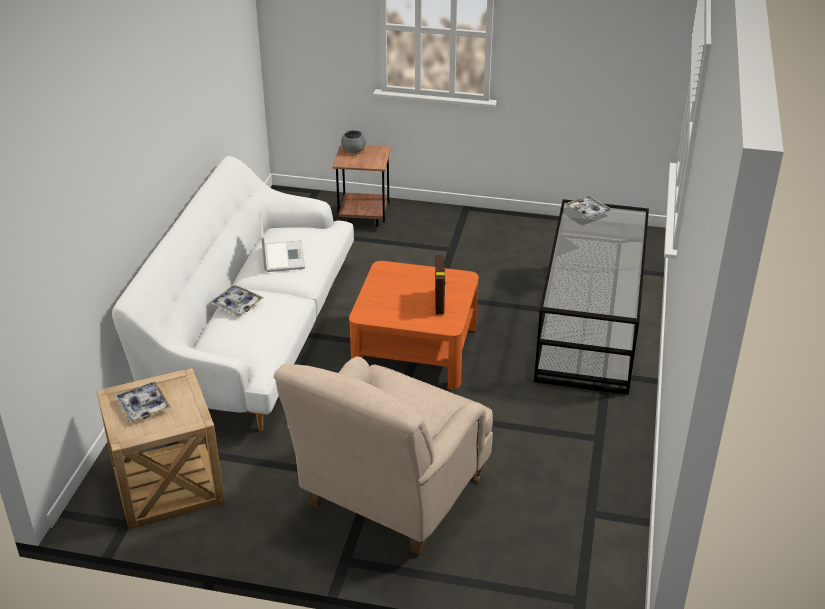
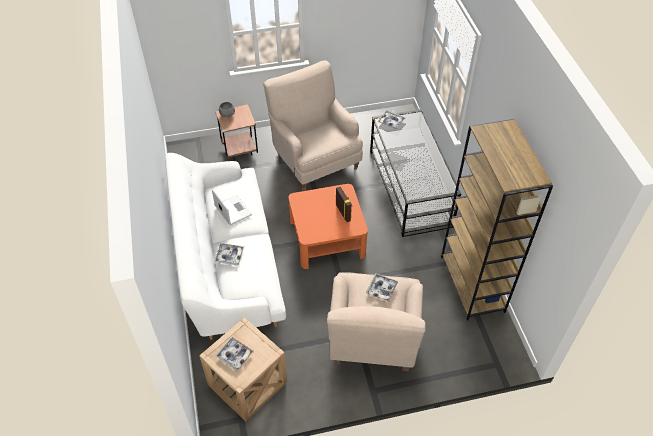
camera: 25 degrees left, 15 degrees up
(421, 400) = (381, 289): none -> tray
(464, 254) = (315, 159): none -> beige armchair
(610, 477) = (472, 284): none -> brown bookcase

